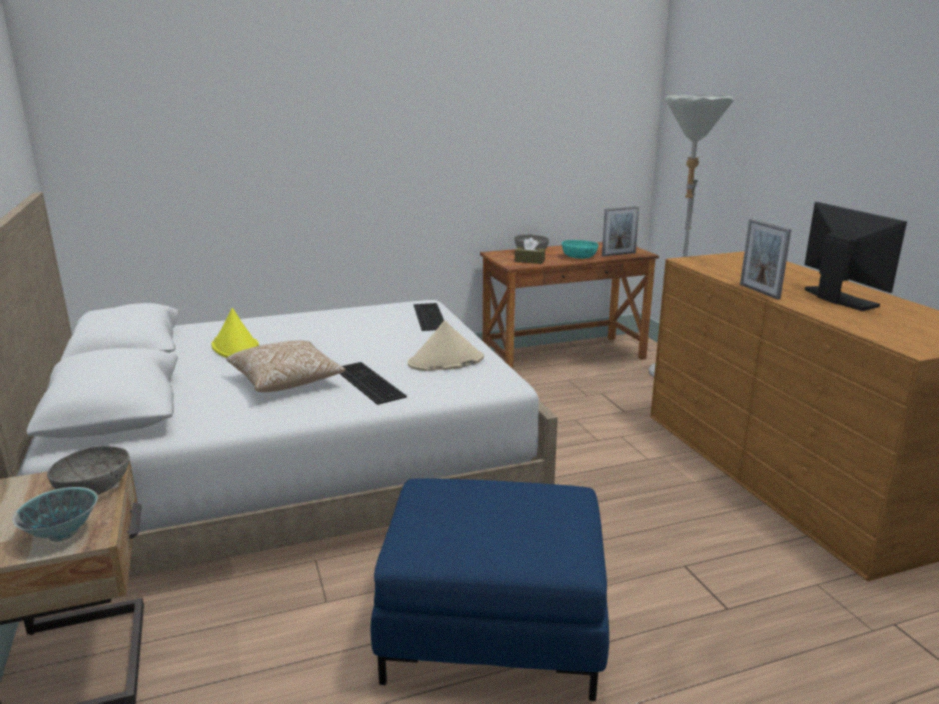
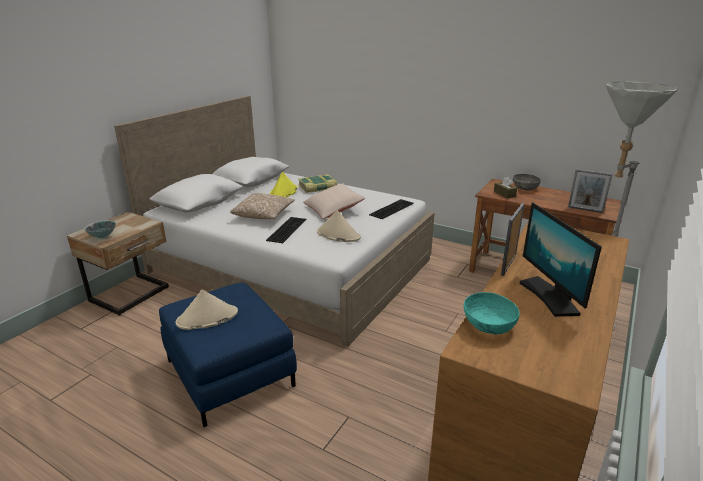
camera: 50 degrees right, 5 degrees up
(94, 488) = (136, 227): grey bowl -> none
(270, 326) = (317, 187): none -> book
(364, 341) = (333, 209): none -> beige pillow
(492, 532) = (207, 318): none -> beige hat
(579, 257) = (547, 202): turquoise bowl -> turquoise bowl (488, 325)
(839, 299) = (550, 297): monitor -> monitor turned 135 degrees clockwise

